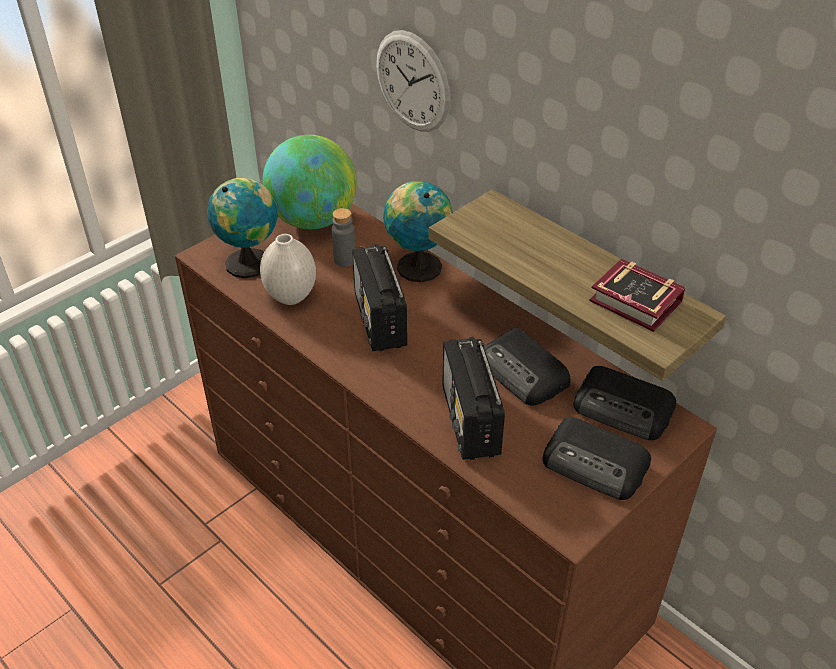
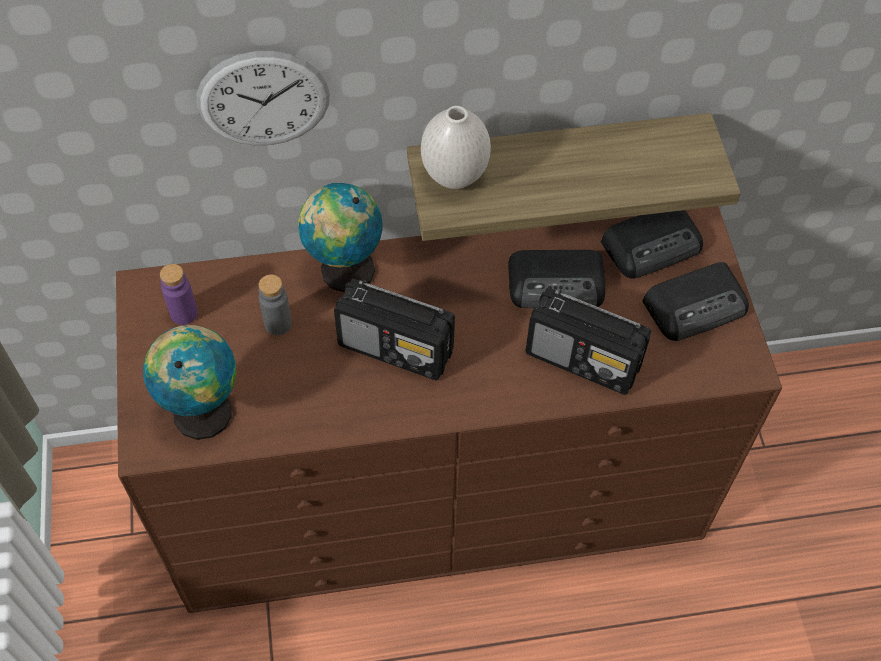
camera: 55 degrees left, 15 degrees up
(290, 297) = (294, 404): white vase -> white vase (453, 177)
(313, 220) = (184, 313): globe -> purple bottle
(637, 304) = (655, 156): book -> none

